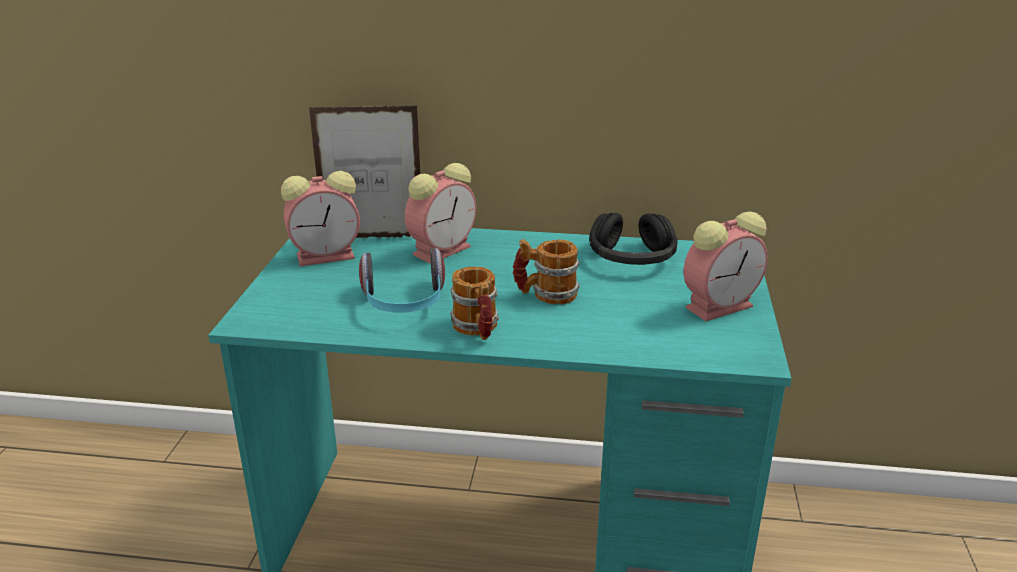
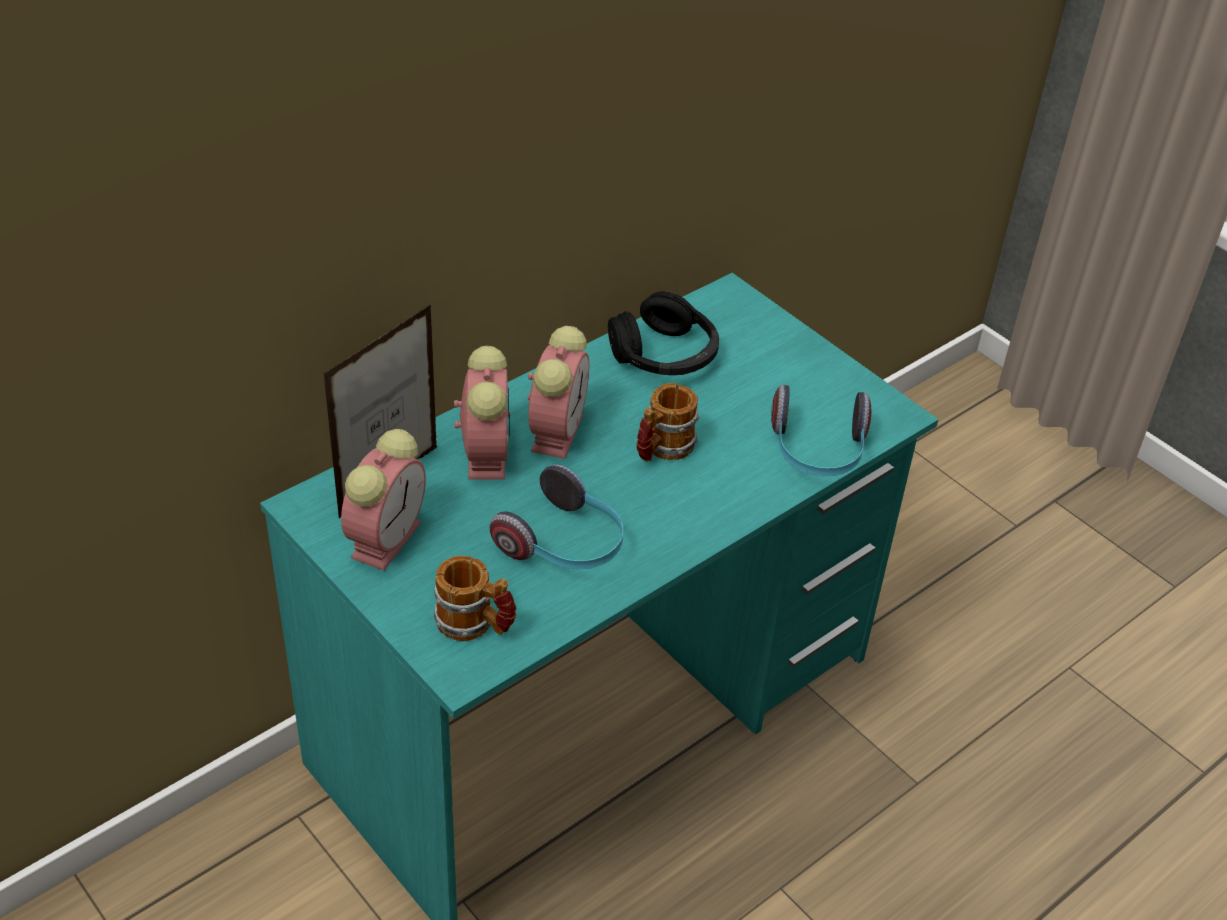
camera: 50 degrees left, 15 degrees up
(477, 329) = (671, 529): mug -> mug (475, 624)
(652, 346) = (817, 452): none -> headphones
(721, 306) = (804, 371): alarm clock -> alarm clock (557, 430)

